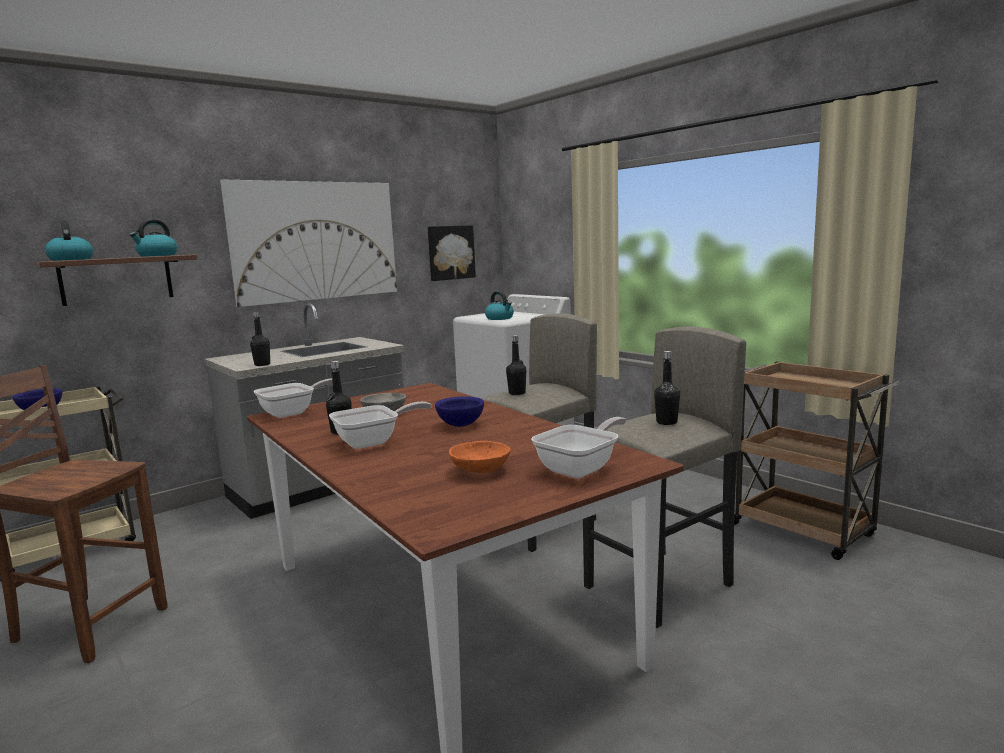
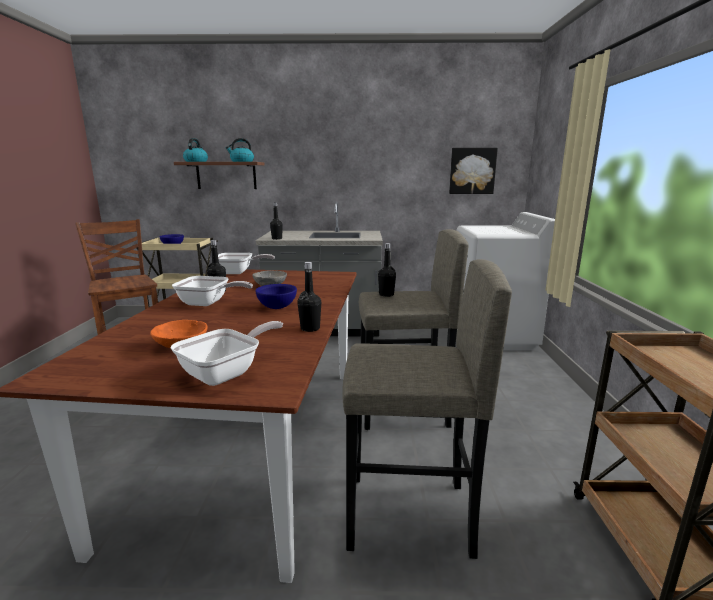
camera: 40 degrees right, 5 degrees up
(315, 241) = (354, 156): picture -> none
(500, 318) = (483, 231): kettle -> none
(581, 468) = (227, 373): frying pan -> frying pan turned 45 degrees counterclockwise
(666, 422) = (416, 359): black bottle -> black bottle (310, 328)

